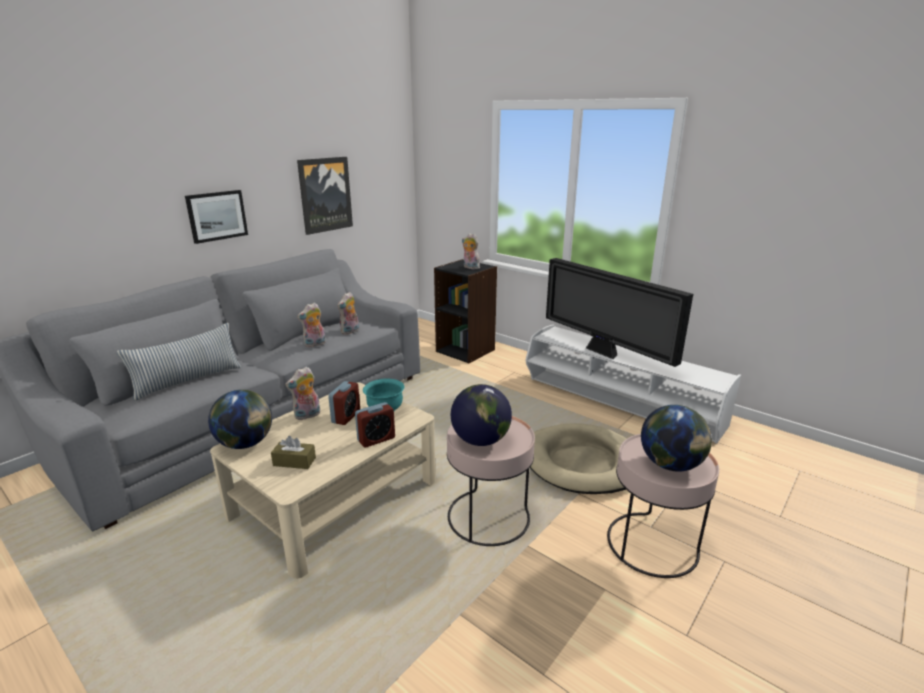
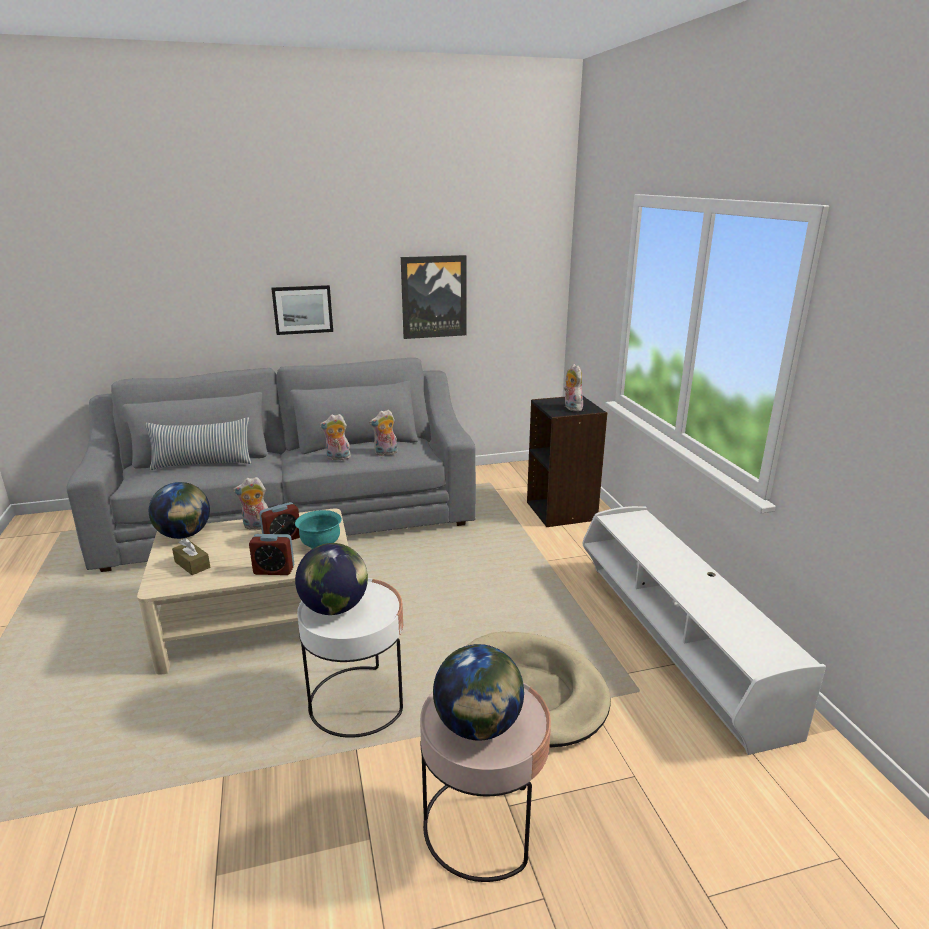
camera: 35 degrees right, 0 degrees up
(488, 517) = (357, 701): pink side table -> white side table
(604, 353) = (659, 564): television -> none

